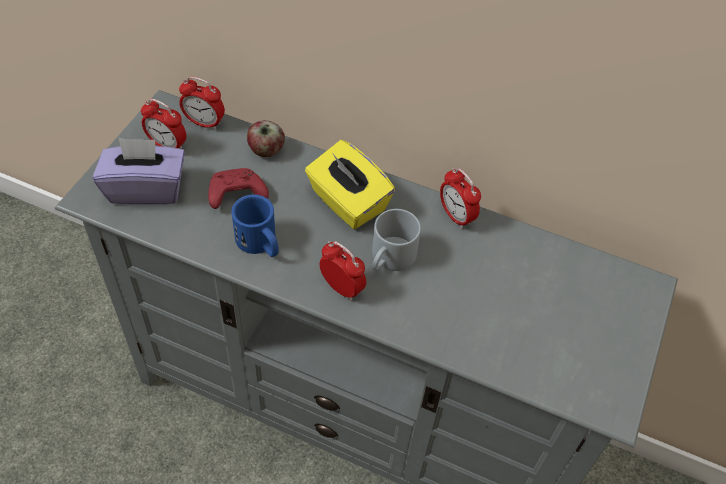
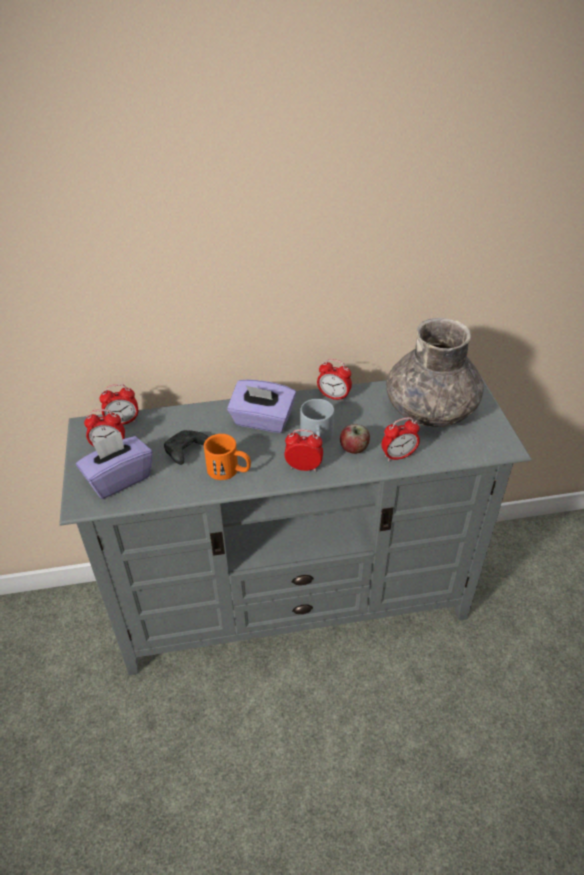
camera: 30 degrees left, 10 degrees down
(235, 195) = (186, 452): red game controller -> black game controller
(260, 244) = (229, 470): blue mug -> orange mug
(266, 150) = (181, 418): apple -> apple (354, 449)
(347, 202) = (262, 421): yellow tissue box -> purple tissue box
(463, 339) = (398, 456): none -> alarm clock
(559, 301) = (430, 410): none -> grey vase

